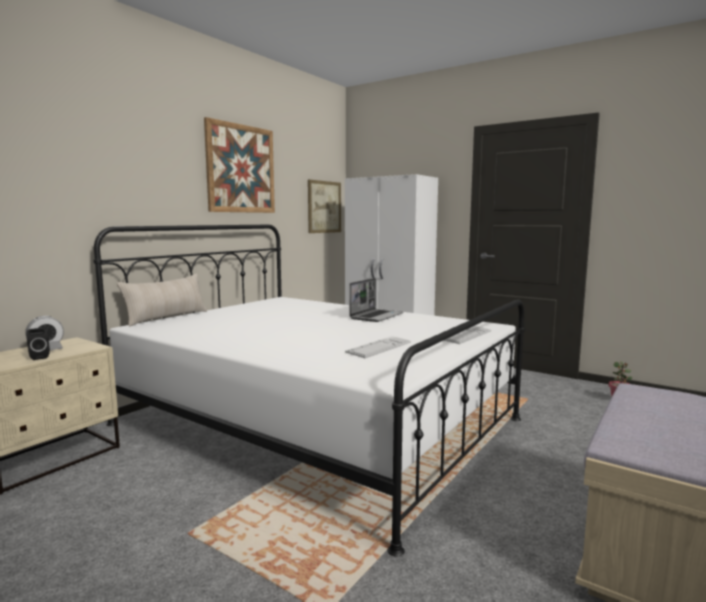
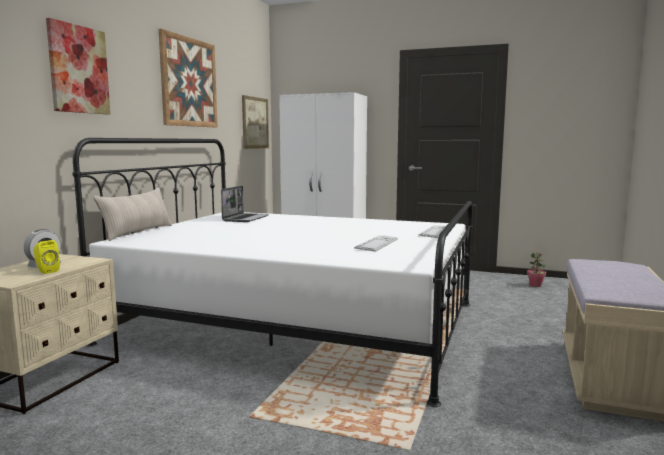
camera: 15 degrees left, 0 degrees up
(39, 357) = (46, 271): black speaker -> yellow speaker
(107, 161) = (78, 69): none -> picture
(376, 316) = (342, 222): laptop -> laptop (245, 218)

